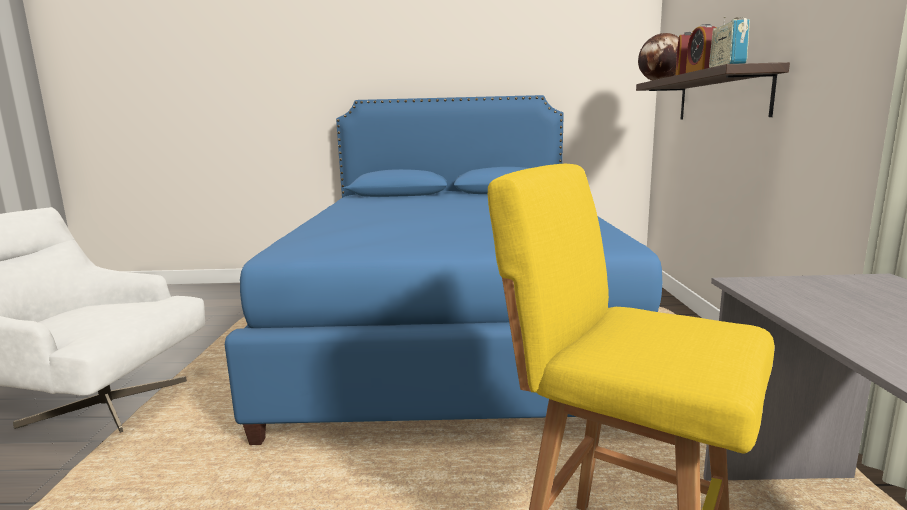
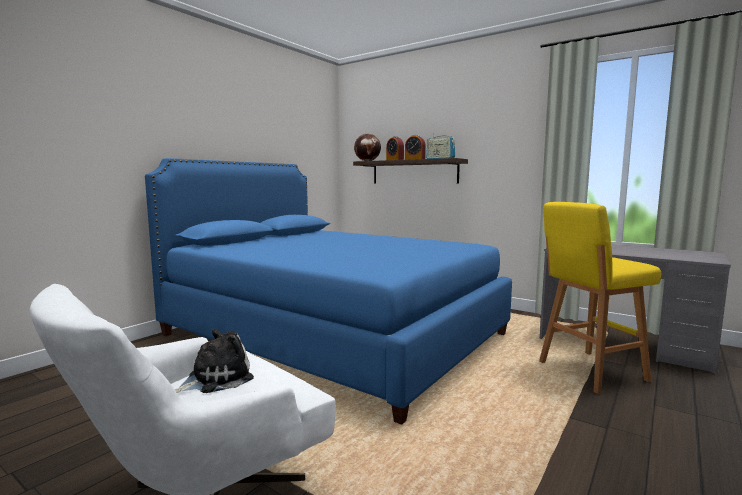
camera: 55 degrees left, 5 degrees down
(101, 309) = (216, 378): none -> plush toy

